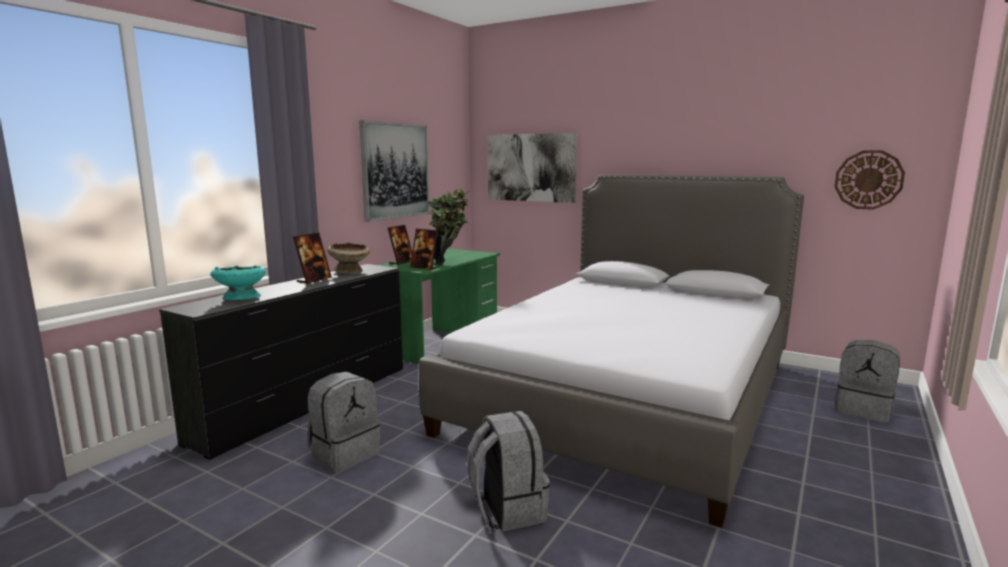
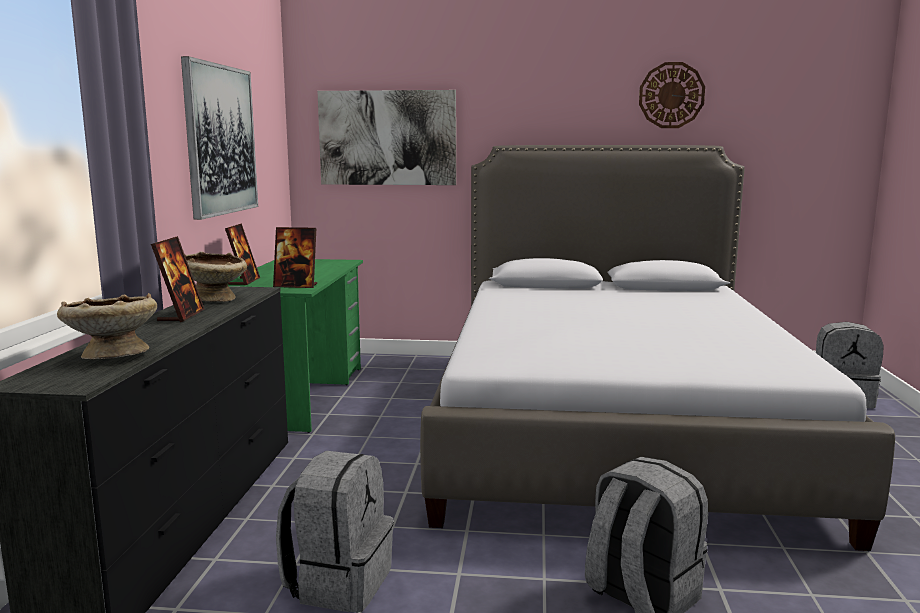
camera: 25 degrees left, 0 degrees up
(240, 299) = (112, 356): turquoise bowl -> beige bowl
(448, 262) = (317, 276): potted plant -> none
(868, 180) = (804, 148): wall clock -> wall clock (671, 95)

